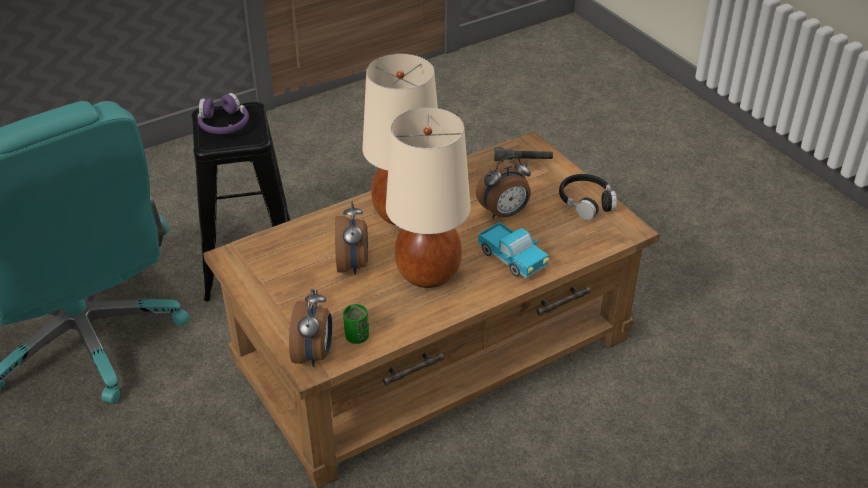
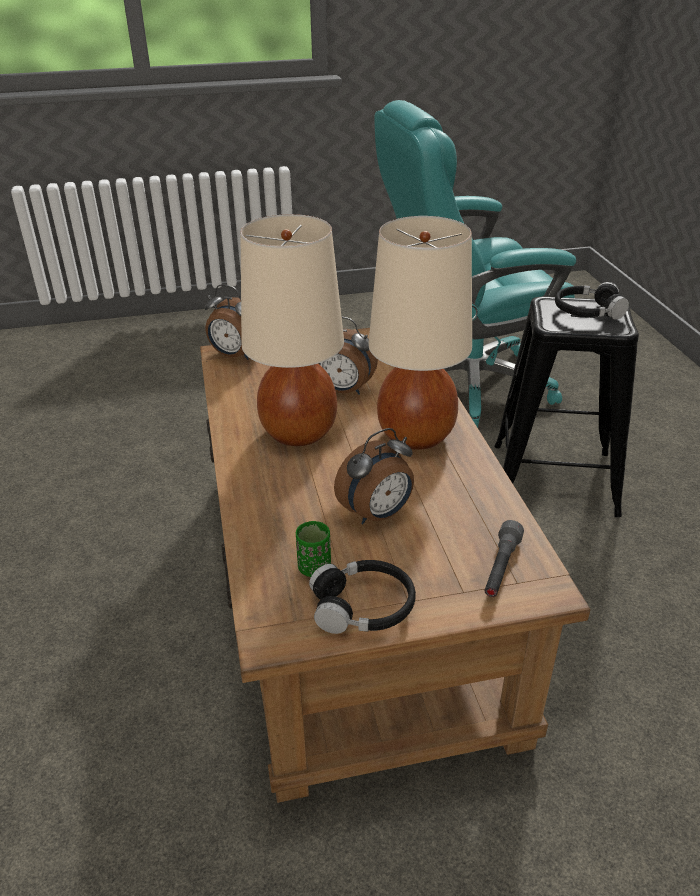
camera: 110 degrees right, 5 degrees down
(223, 124) = (587, 311): purple headphones -> black headphones
(357, 337) = (239, 378): green cup -> green cup (314, 568)
(504, 213) = (377, 514): alarm clock -> alarm clock turned 120 degrees counterclockwise
(512, 260) = (281, 497): toy truck -> none

